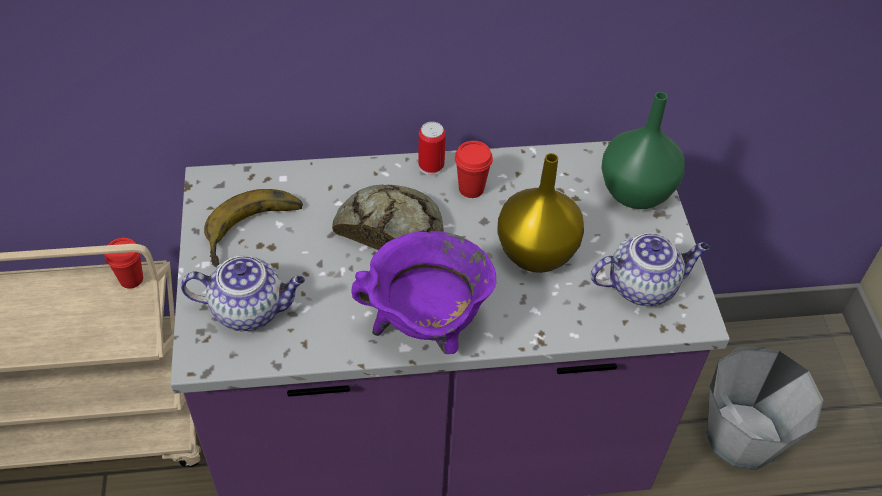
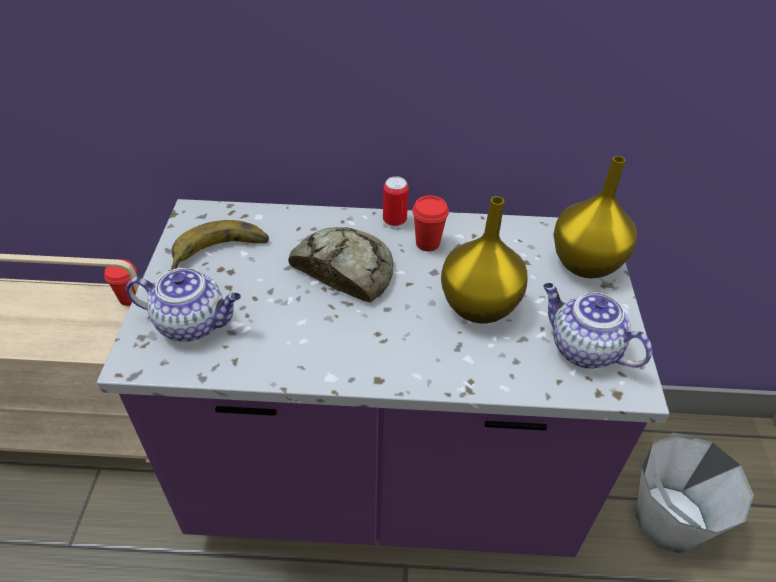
camera: 10 degrees right, 5 degrees down
(427, 328) = (356, 362): purple cooking pot -> none
(636, 191) = (586, 263): green vase -> yellow vase
(643, 285) = (582, 349): teapot -> teapot turned 135 degrees counterclockwise

